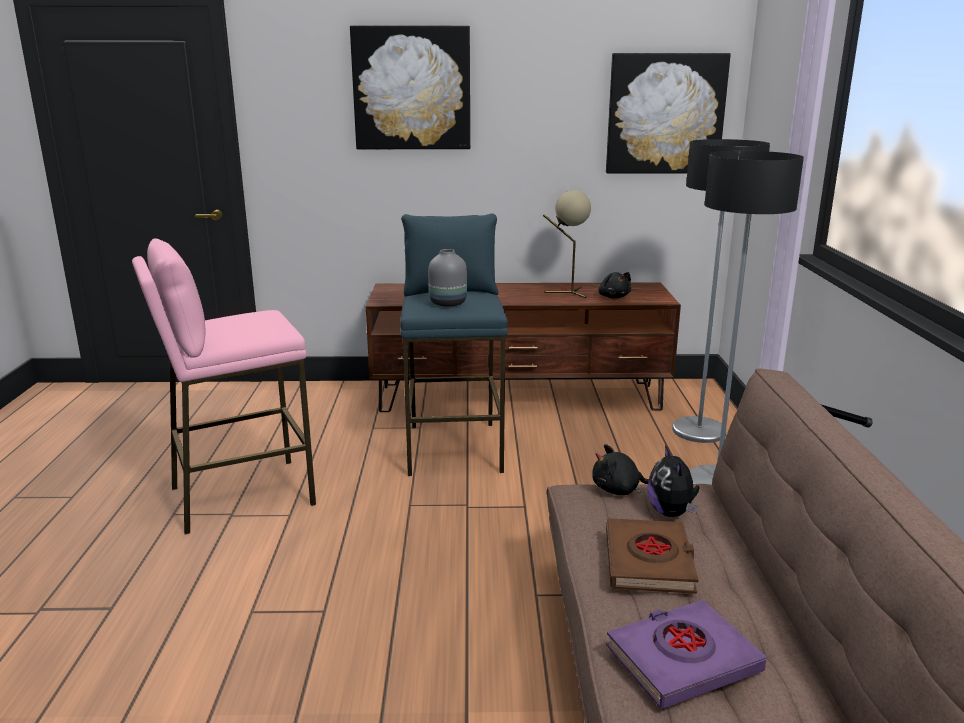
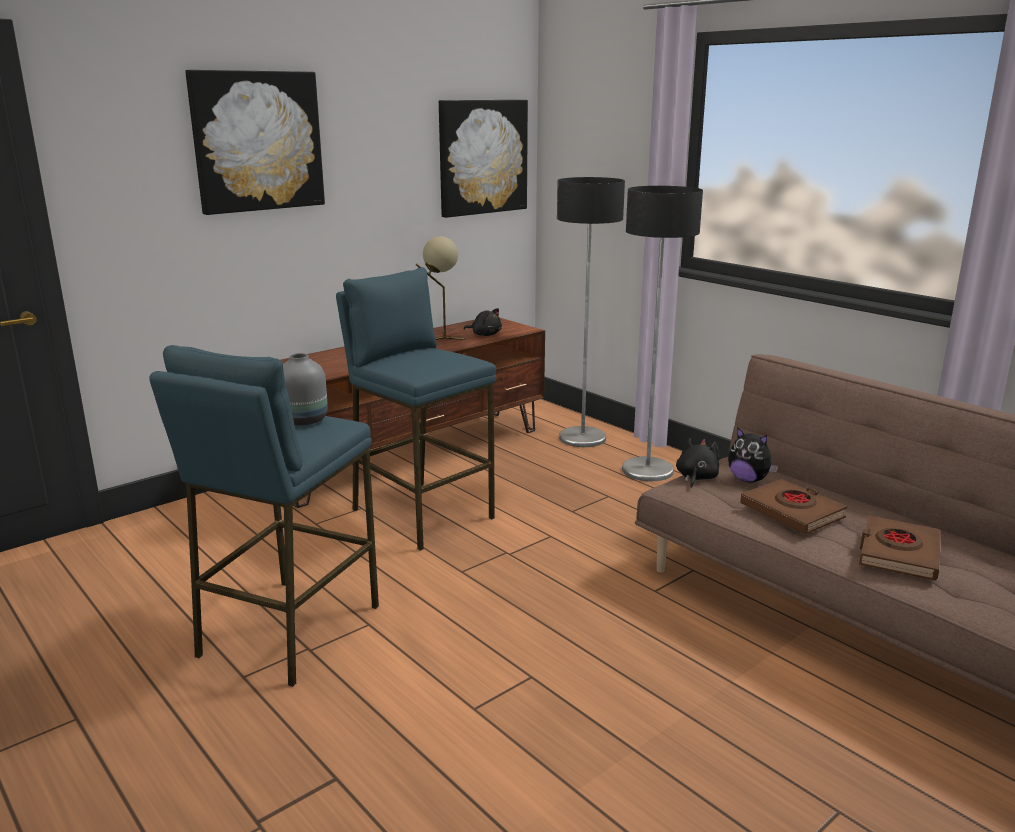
camera: 40 degrees left, 0 degrees up
(241, 495) = (288, 630): pink stool -> blue stool
(449, 303) = (431, 362): grey vase -> grey vase (305, 420)
(619, 490) = (696, 478): black plush toy -> black plush toy turned 150 degrees clockwise
(682, 660) = (898, 554): purple book -> brown book

